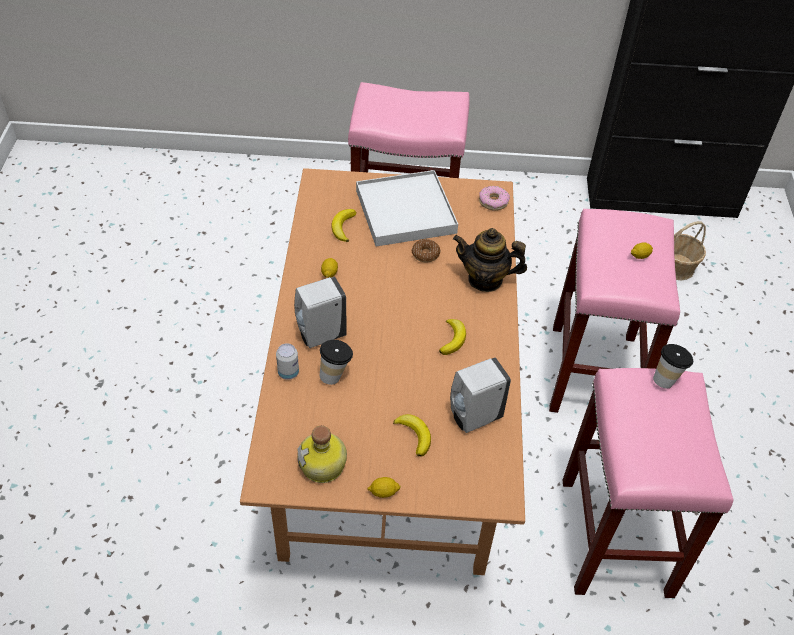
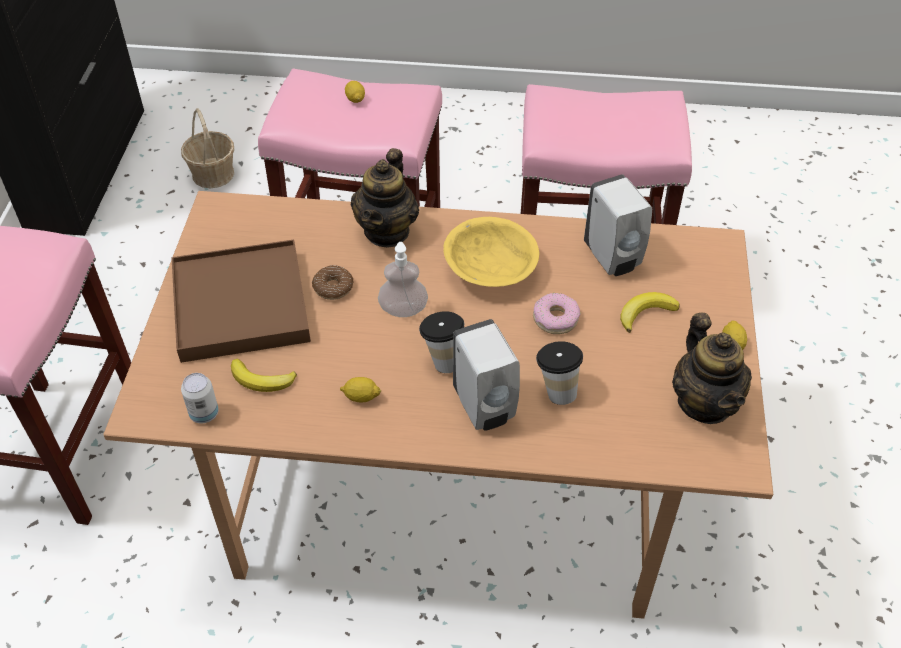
camera: 85 degrees left, 0 degrees up
(288, 373) = (555, 444): can -> can (204, 414)
(324, 466) = (704, 403): bottle -> teapot
(405, 211) = (240, 305): white tray -> brown tray
(407, 291) = (403, 309): none -> soap dispenser
(452, 339) = (490, 269): banana -> yellow bowl
(493, 202) = (238, 212): donut -> donut (555, 319)
(667, 379) = (546, 104): cup -> cup (443, 360)

